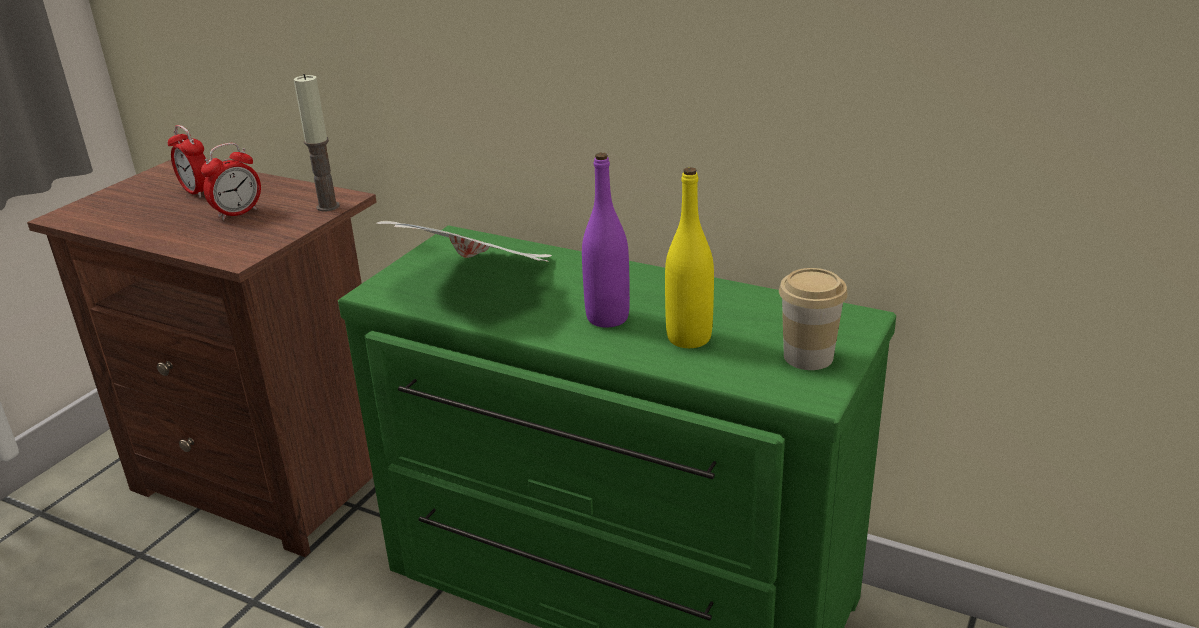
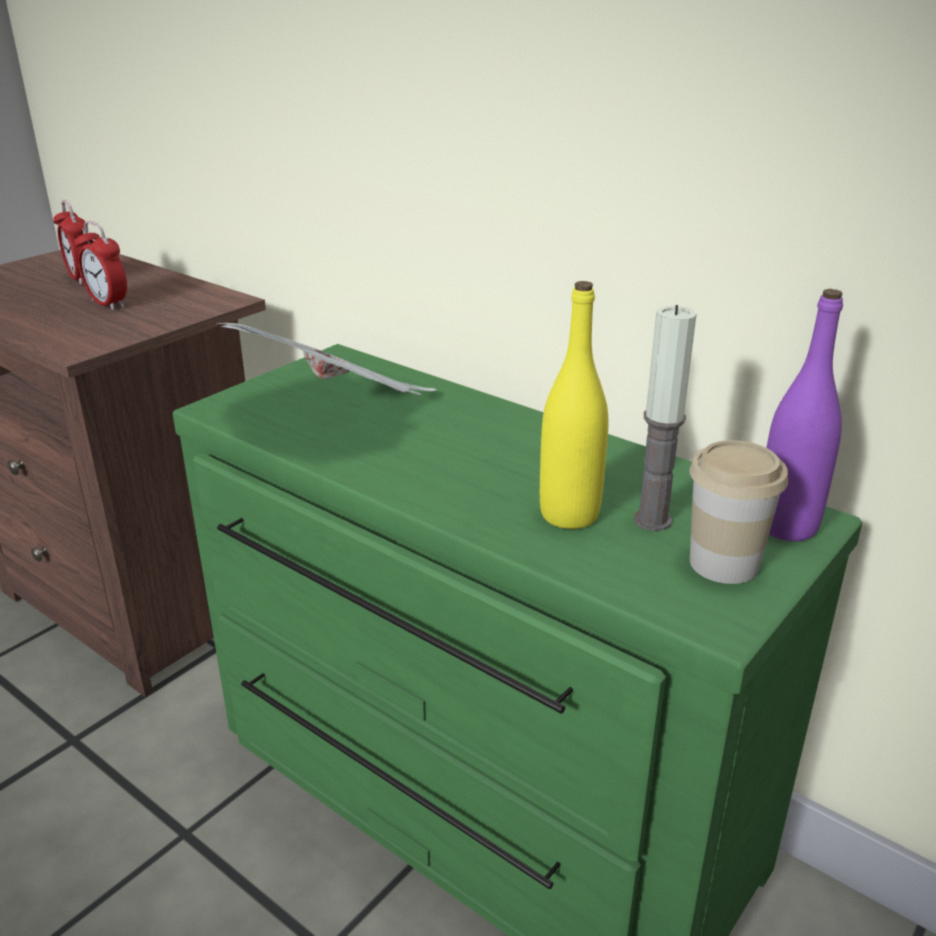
camera: 10 degrees right, 0 degrees up
(238, 213) = (108, 304): alarm clock -> alarm clock turned 75 degrees clockwise
(328, 206) = (206, 307): candle -> candle (653, 520)
(607, 318) = (475, 474): purple bottle -> purple bottle (786, 526)

